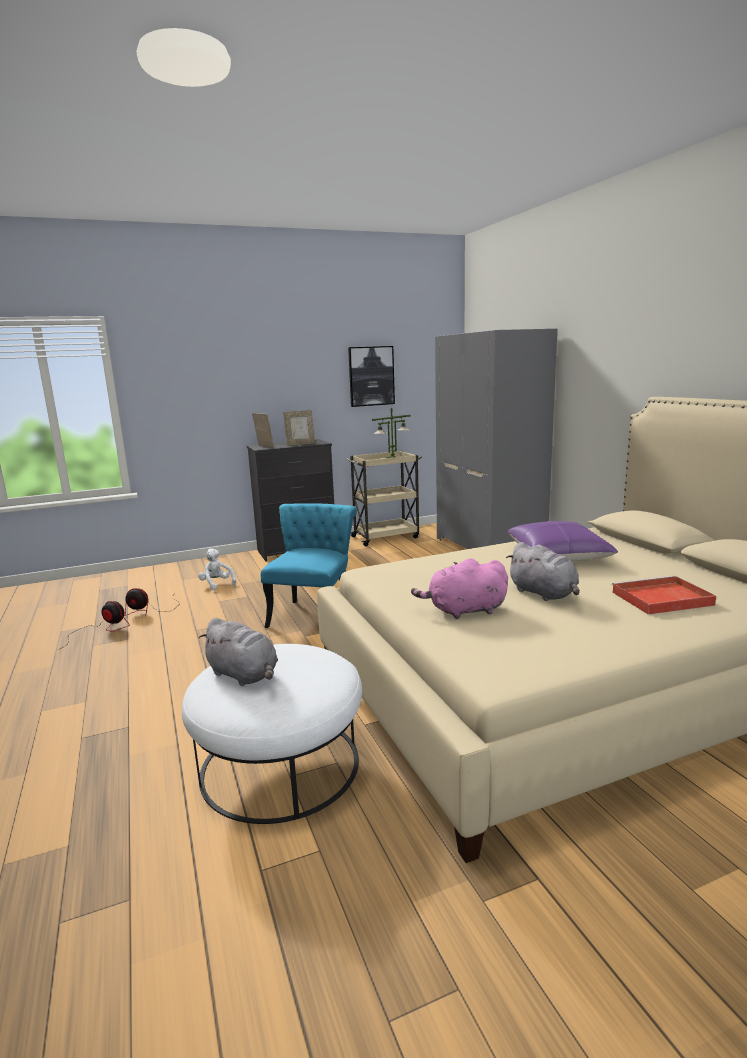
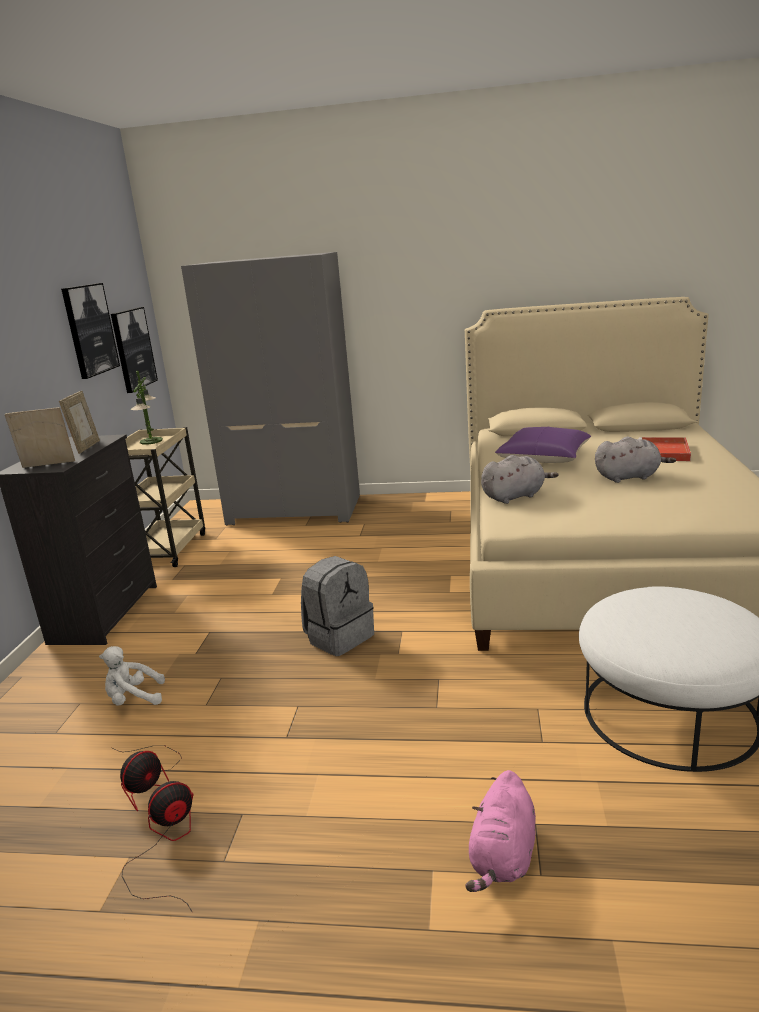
camera: 60 degrees left, 5 degrees up
(244, 675) = (675, 633): grey plush toy -> grey plush toy (515, 496)
(314, 612) = (339, 637): turquoise chair -> grey backpack
(421, 395) = (133, 349): none -> picture
(464, 611) = (647, 505): pink plush toy -> pink plush toy (503, 857)

